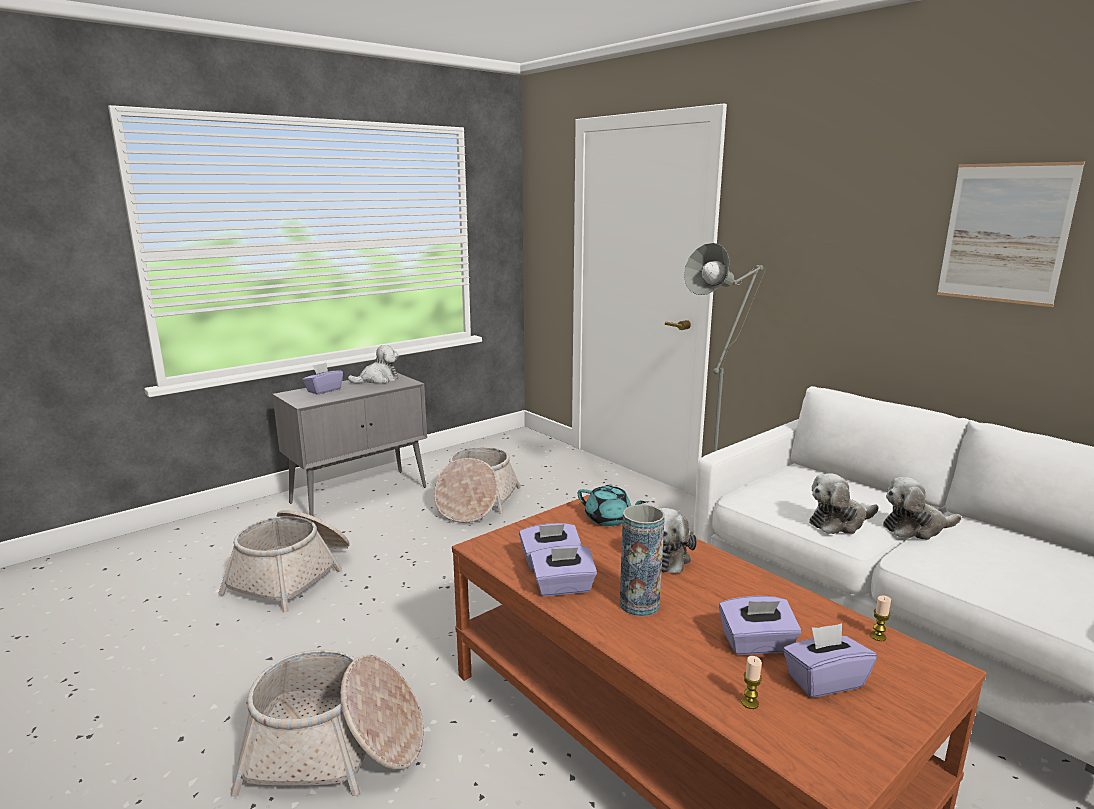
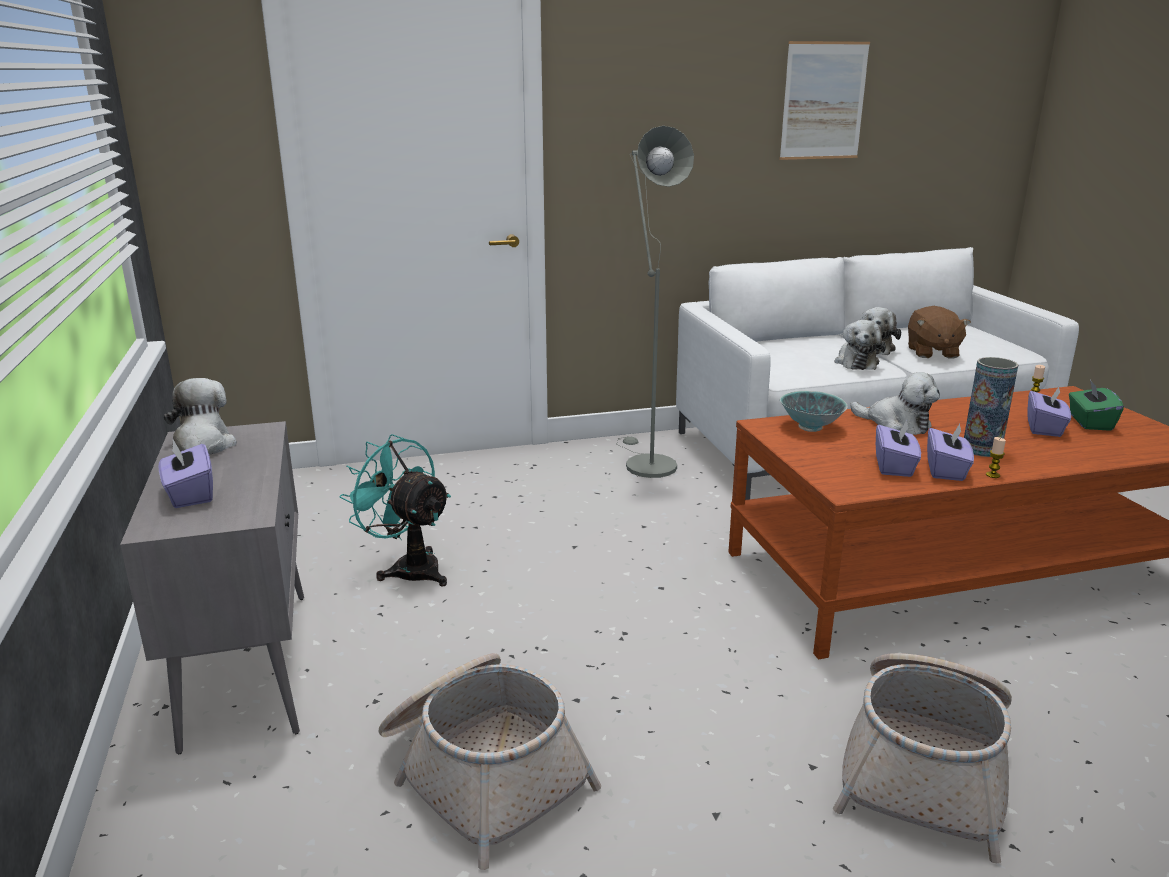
camera: 65 degrees left, 5 degrees up
(476, 502) = (408, 567): basket -> turquoise fan
(609, 519) = (810, 427): turquoise teapot -> bowl
(749, 703) = (1120, 447): candle -> candle (992, 475)
(824, 680) = (1089, 422): purple tissue box -> green tissue box
(952, 560) = (932, 352): none -> brown plush toy

